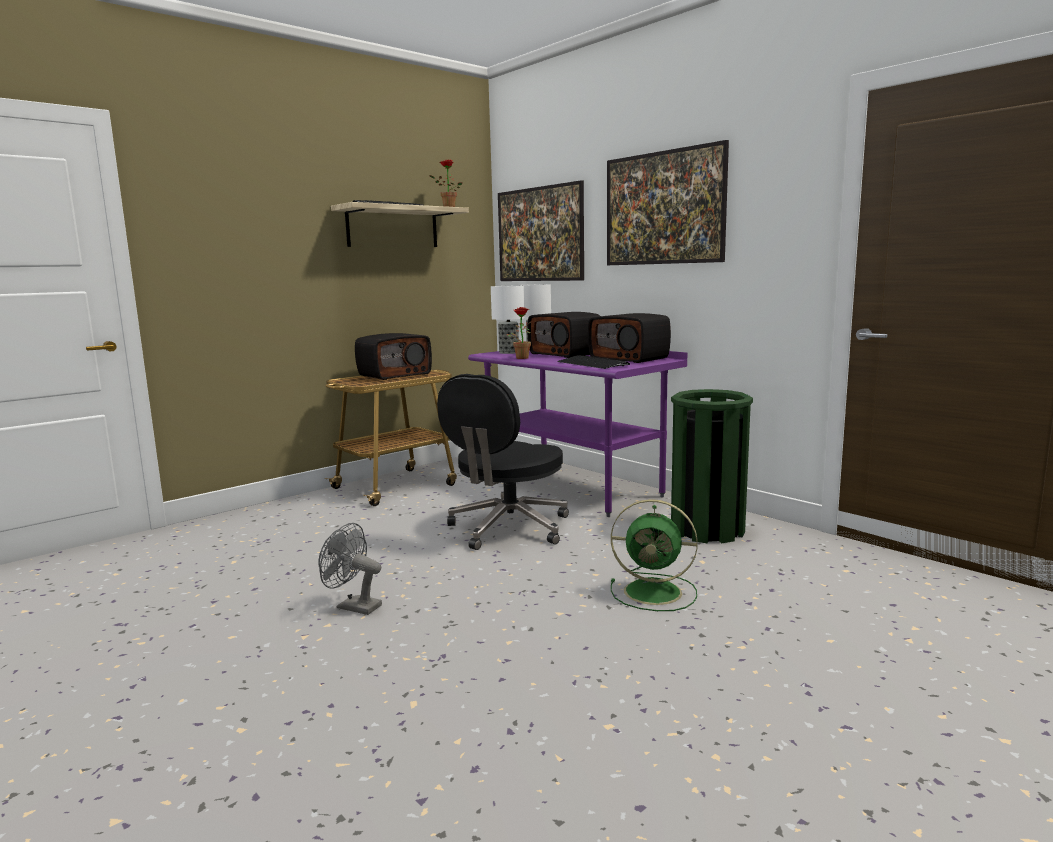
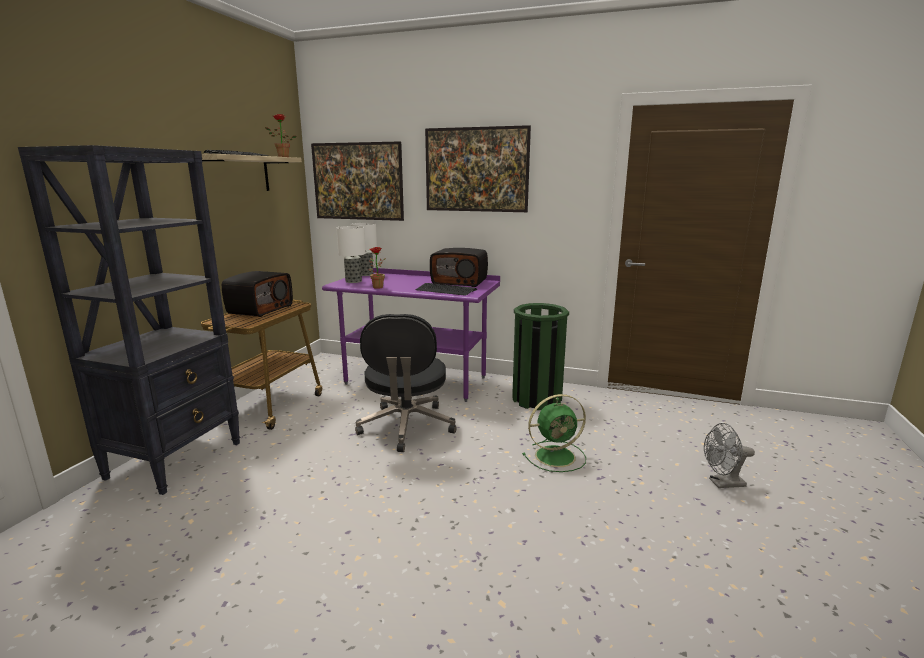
camera: 30 degrees left, 5 degrees up
(273, 514) = (176, 459): none -> black bookcase
(353, 606) = (360, 533): grey fan -> grey fan (722, 483)
(566, 353) = (402, 280): radio -> none

